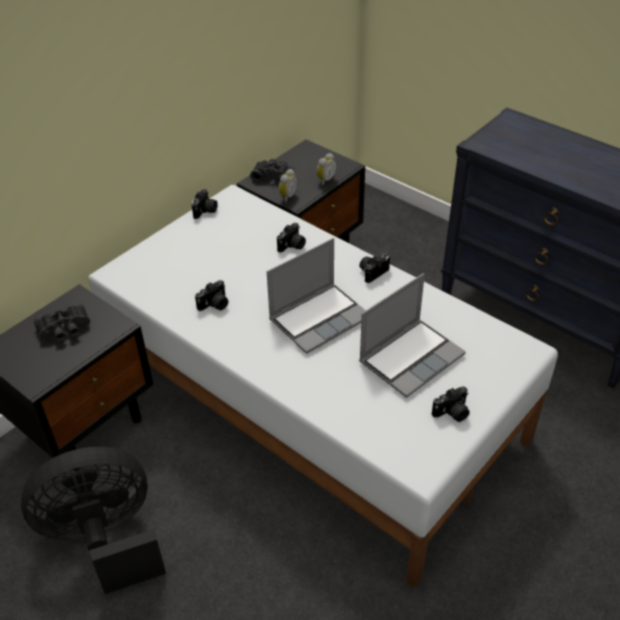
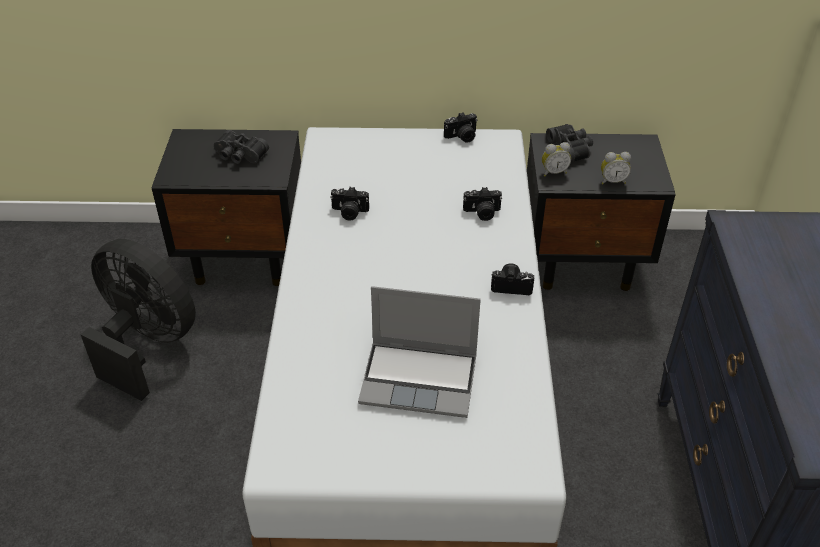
camera: 50 degrees right, 0 degrees up
(319, 318) = (405, 285): laptop -> none
(452, 413) = (373, 452): camera -> none

